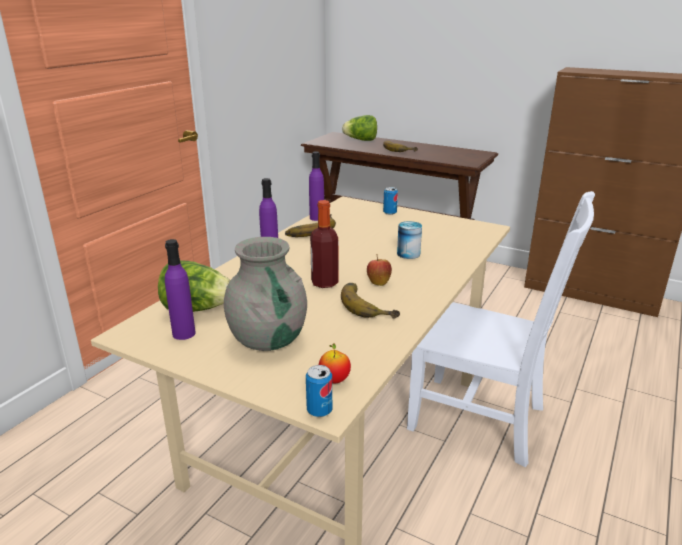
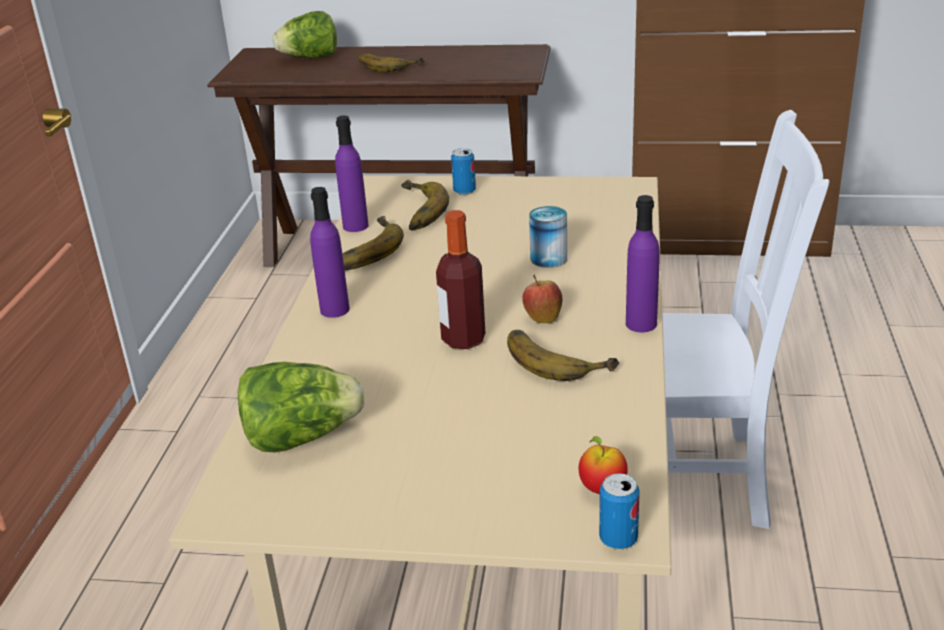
camera: 20 degrees left, 5 degrees up
(184, 333) = (317, 484): purple bottle -> purple bottle (641, 324)
(268, 339) = (457, 455): grey vase -> none
(354, 217) = (414, 211): none -> banana

